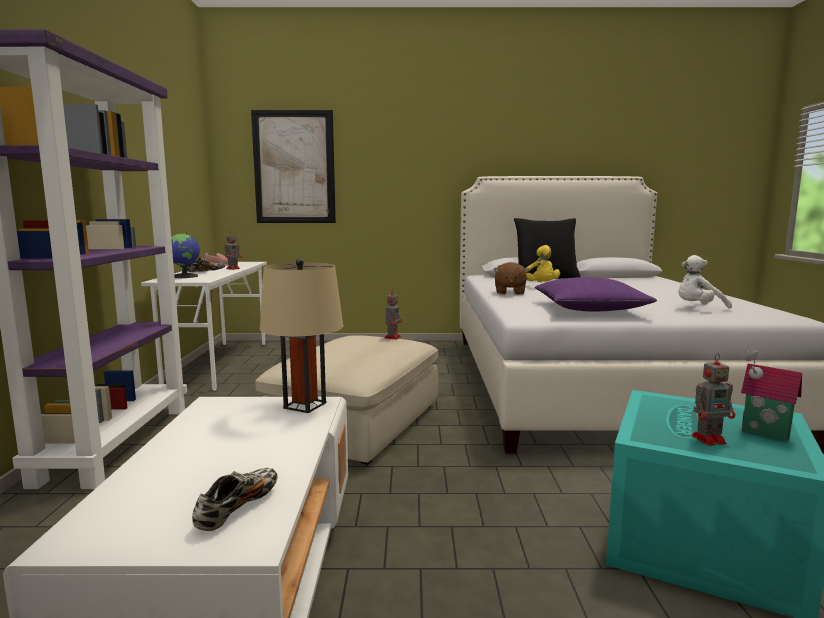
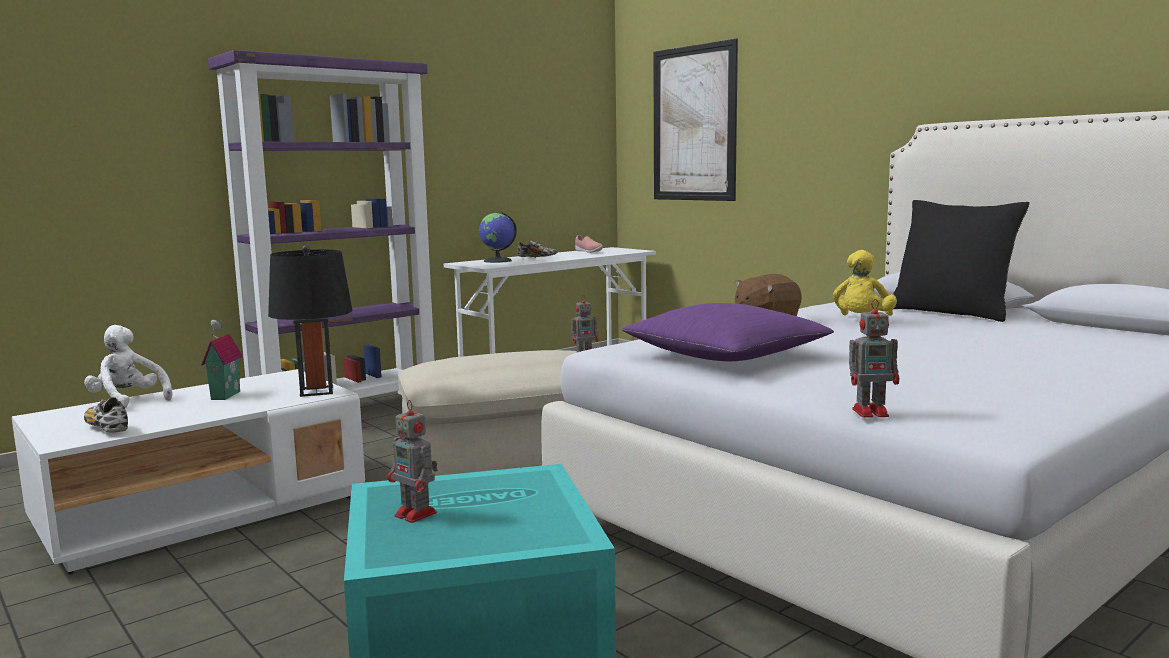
camera: 50 degrees right, 0 degrees up
(233, 268) = (577, 256): toy robot -> toy robot (872, 412)
(238, 508) = (107, 428): shoe -> shoe turned 120 degrees counterclockwise
(305, 405) = (317, 391): beige table lamp -> black table lamp
(698, 308) = (907, 388): white plush toy -> white plush toy (128, 401)
(764, 435) = (474, 536): toy house -> toy house (223, 395)

